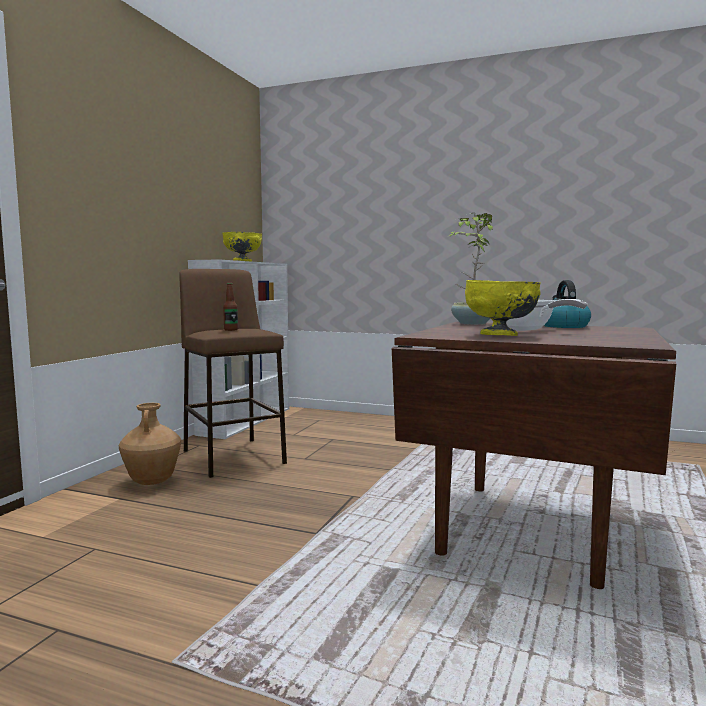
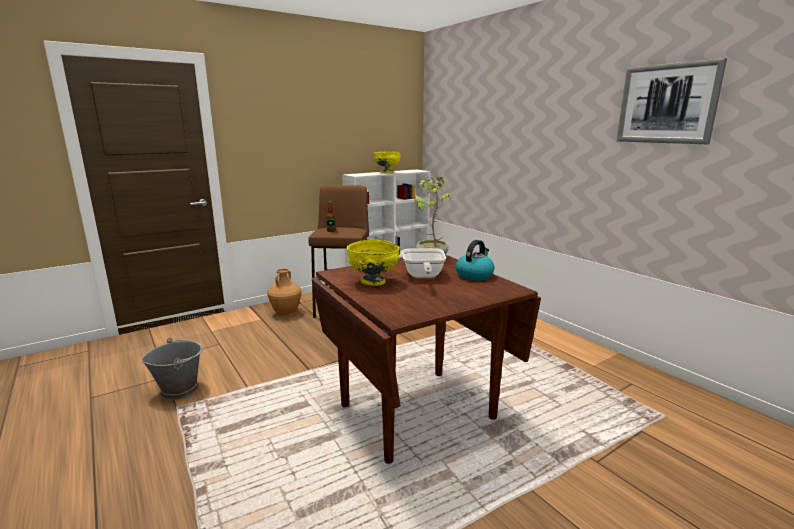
camera: 35 degrees right, 10 degrees up
(130, 635) = (180, 389): none -> grey bucket
(605, 166) = (667, 104): none -> picture

